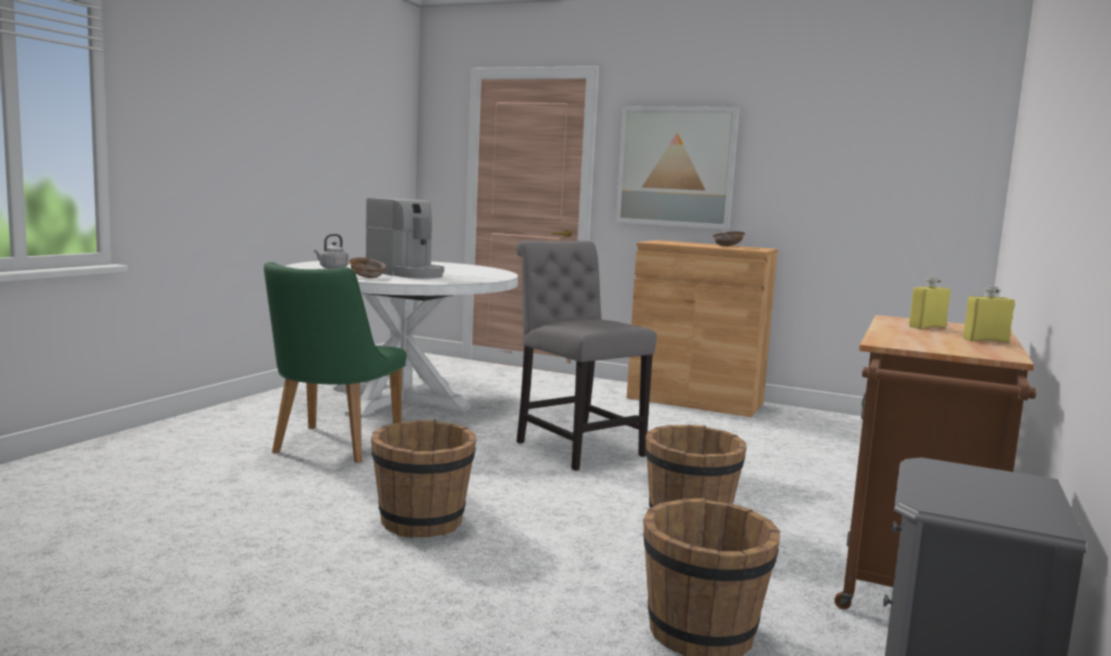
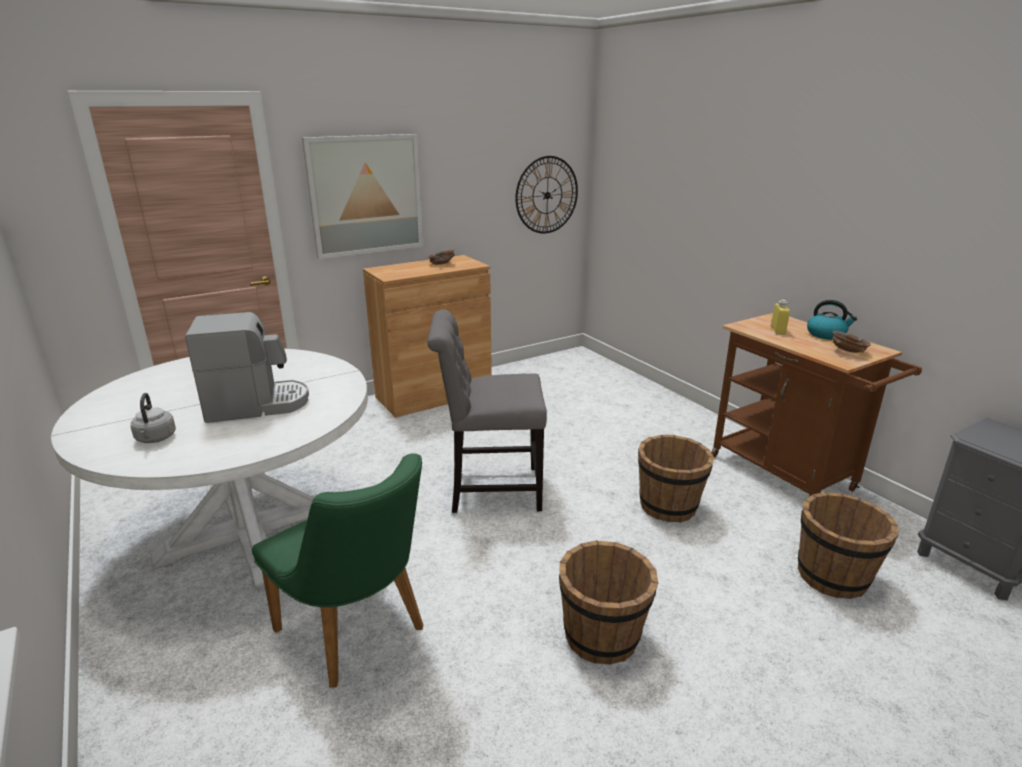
camera: 55 degrees left, 15 degrees up
(366, 277) = (263, 436): brown bowl -> brown bowl (847, 351)
(921, 194) = (547, 195): none -> wall clock
(985, 340) = (826, 334): yellow bottle -> kettle

